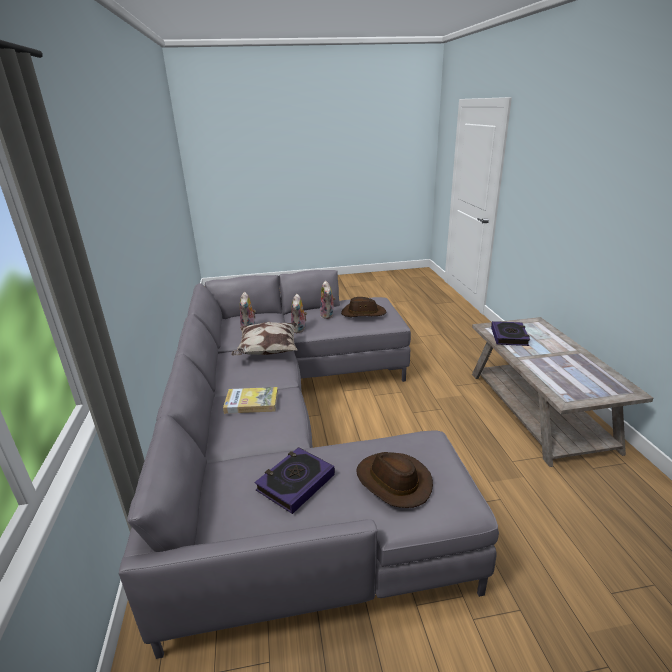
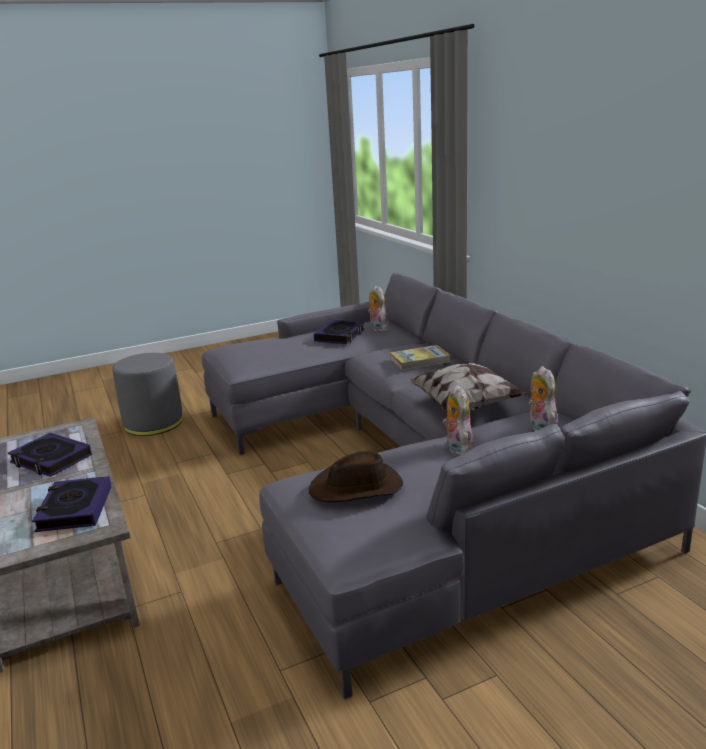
camera: 165 degrees right, 5 degrees down
(328, 315) = (426, 474): plush toy -> plush toy (377, 329)
(393, 482) = (270, 344): brown hat -> none
(557, 370) = (51, 459): none -> book
(570, 603) = (154, 423): none -> grey ottoman

